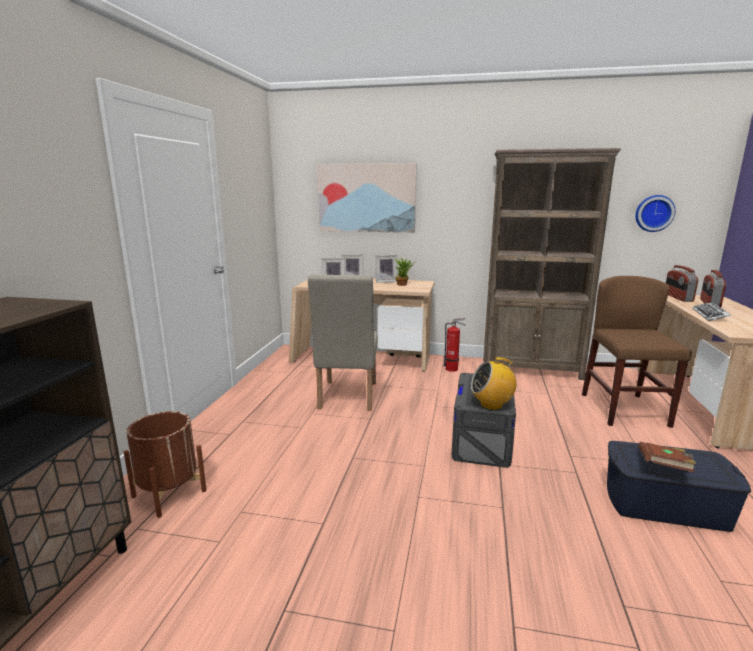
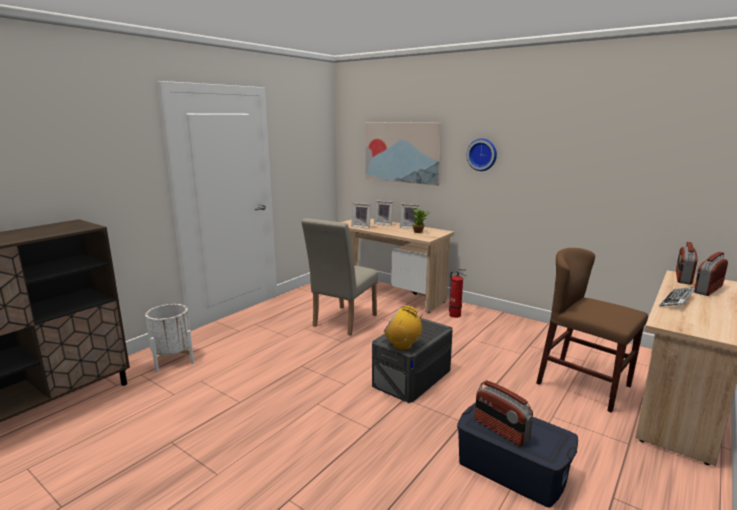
camera: 25 degrees right, 0 degrees up
(169, 493) = (173, 359): brown planter -> white planter
(531, 369) = (533, 329): brown bookcase -> none
(624, 410) = (583, 384): brown chair -> brown chair turned 75 degrees counterclockwise
(653, 213) = (677, 182): wall clock -> wall clock (482, 154)
(664, 467) = (500, 430): brown book -> radio

